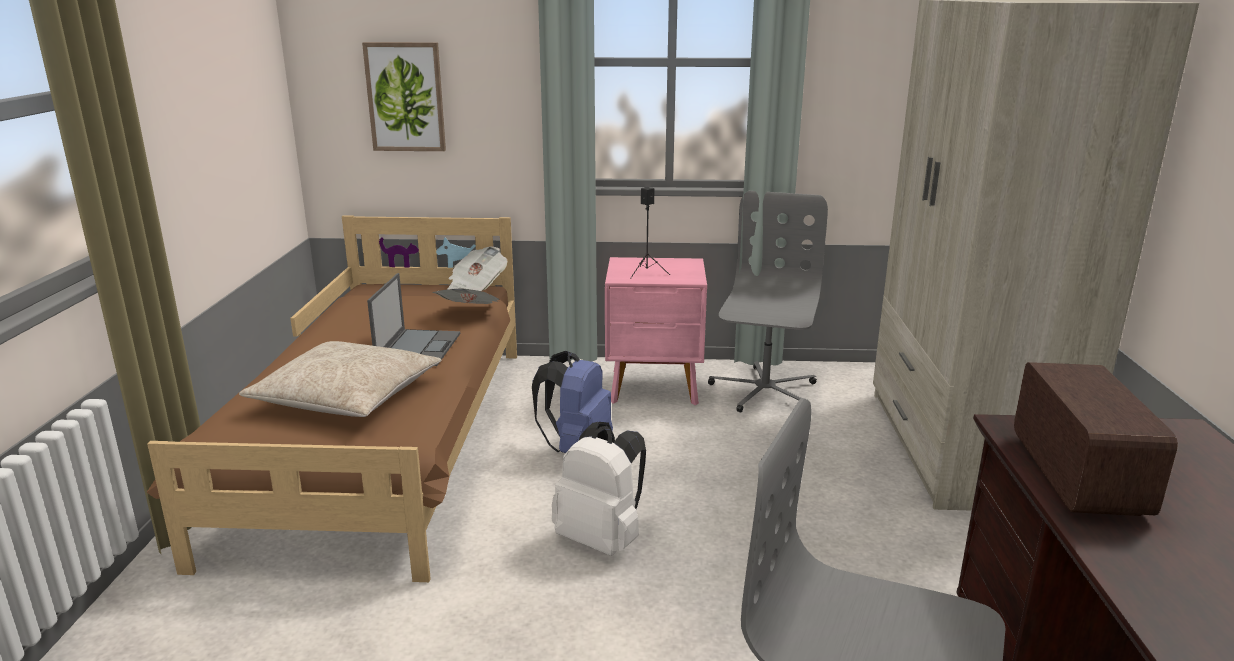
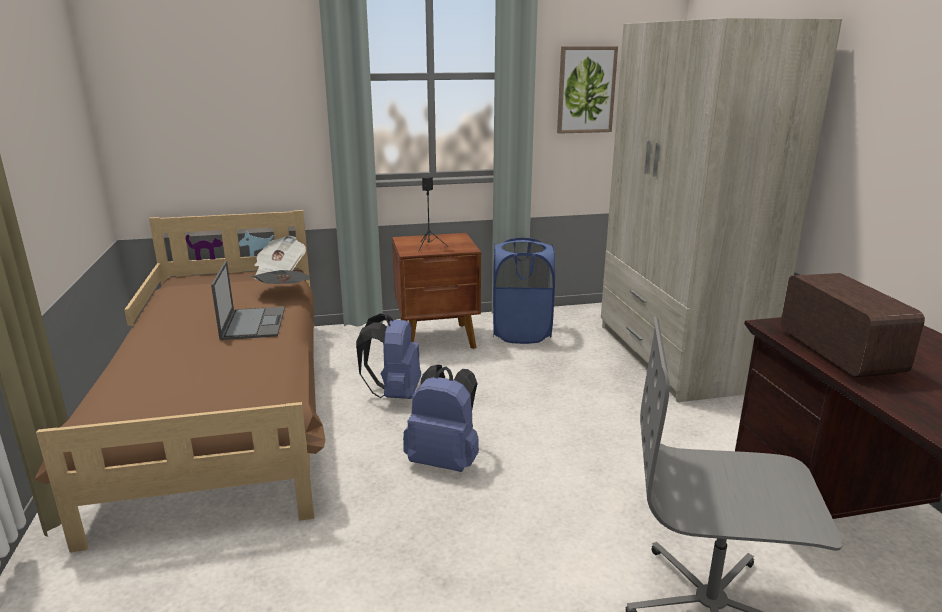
camera: 15 degrees left, 0 degrees up
(347, 396) = (208, 369): beige pillow -> none
(405, 97) = (203, 110): picture -> picture (586, 90)
(602, 539) = (445, 461): white backpack -> blue backpack
(655, 388) = (438, 339): pink nightstand -> brown nightstand
(763, 391) = (521, 332): grey office chair -> blue laundry basket

